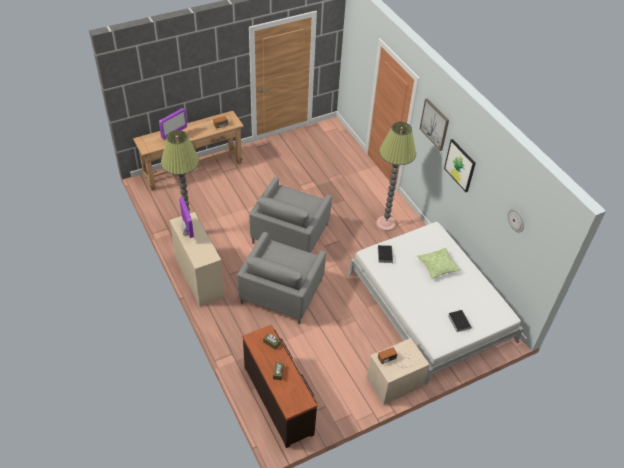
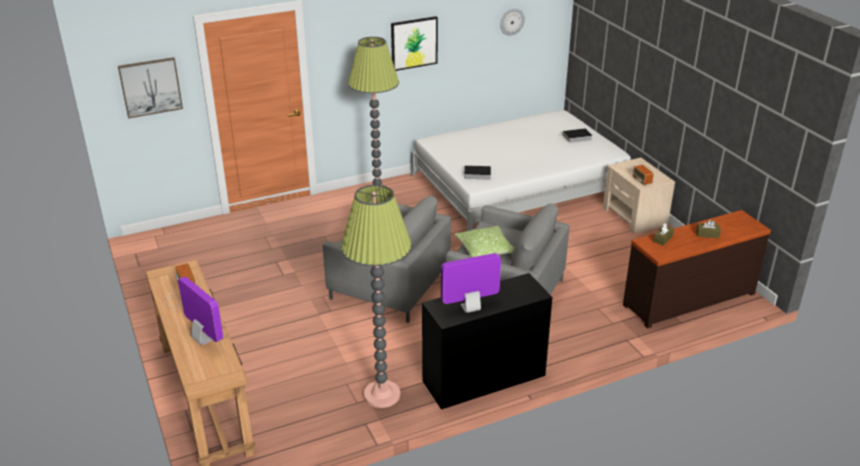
camera: 85 degrees left, 15 degrees down
(199, 277) = (484, 379): beige desk -> black desk
(435, 124) = (354, 34): picture -> picture (150, 87)
(437, 266) = (494, 143): pillow -> pillow (485, 250)

